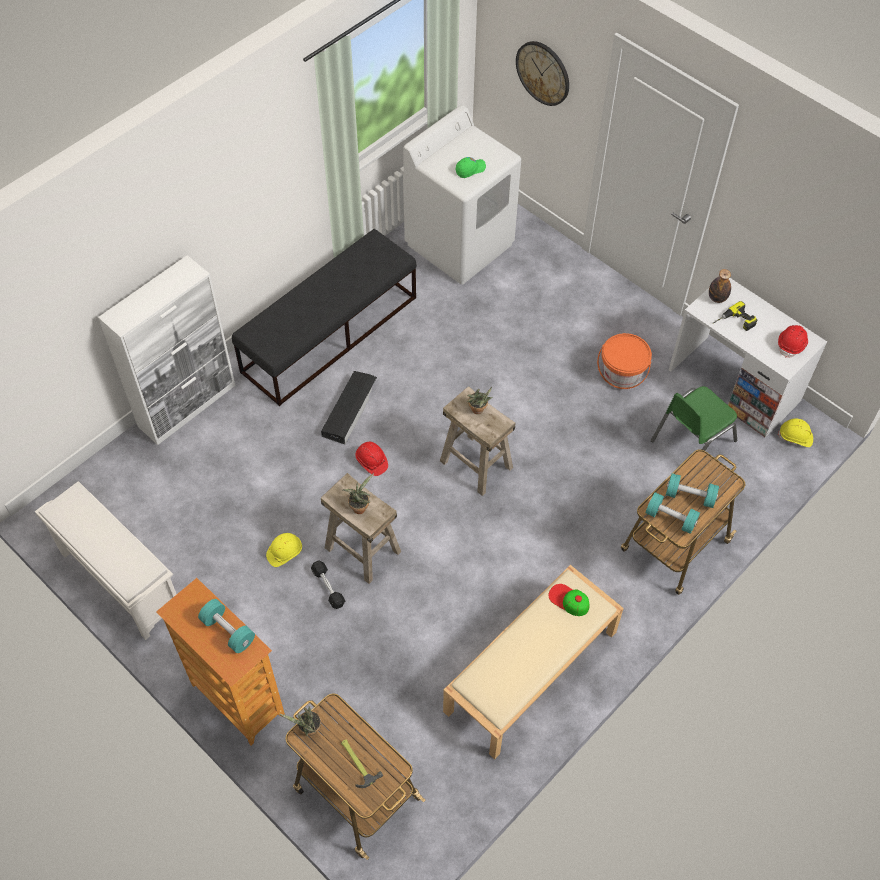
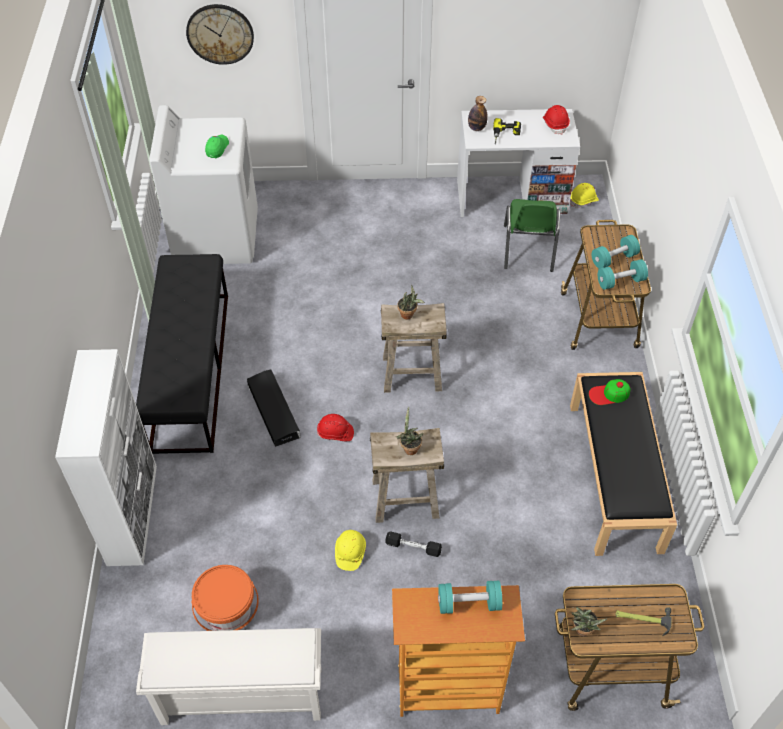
camera: 45 degrees left, 5 degrees down
(531, 672) = (615, 476): beige bench -> black bench
(622, 375) = (435, 241): orange bucket -> orange bucket (228, 612)

